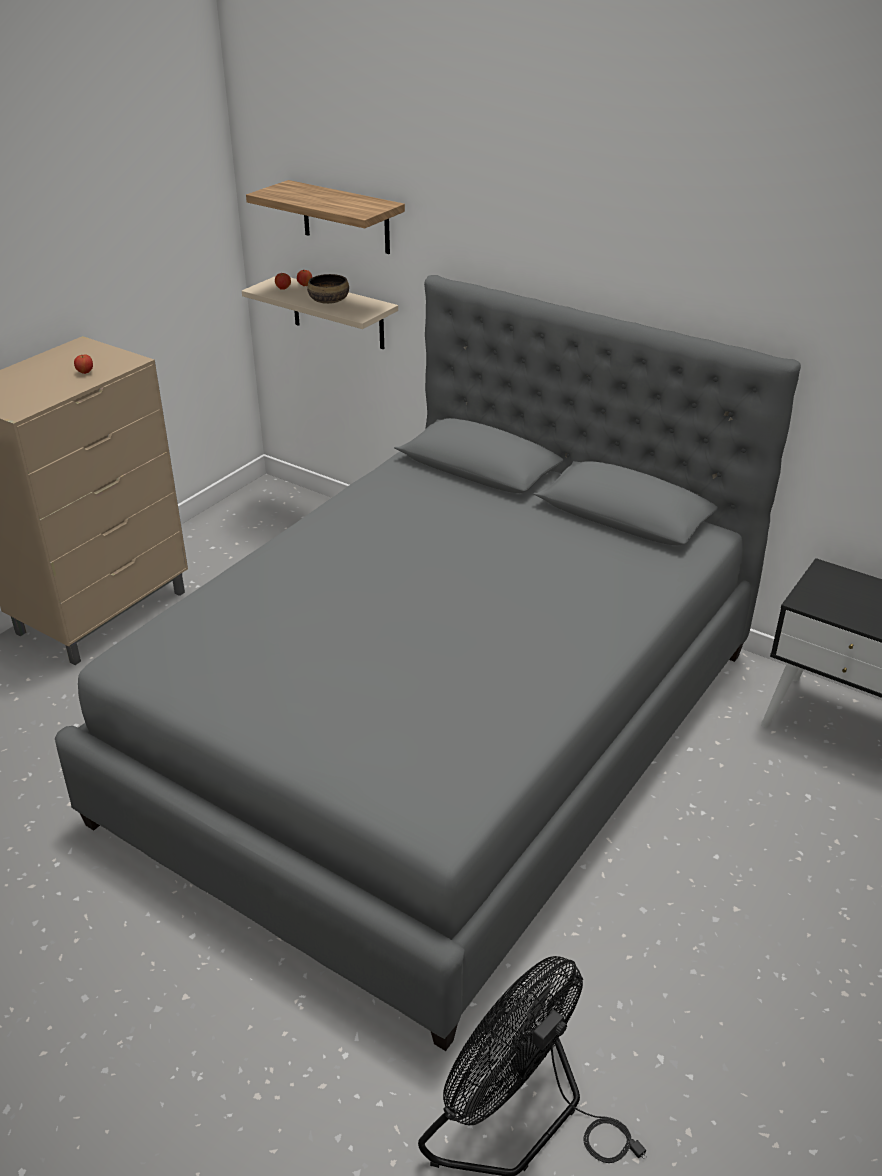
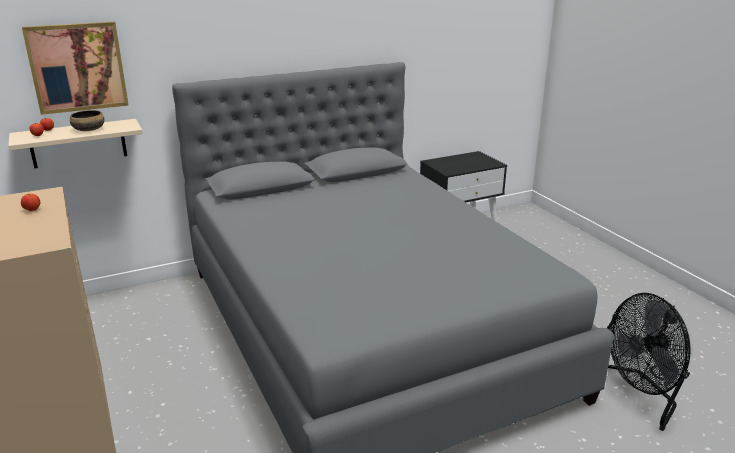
camera: 60 degrees left, 10 degrees down
(346, 217) = (77, 67): shelf -> picture

